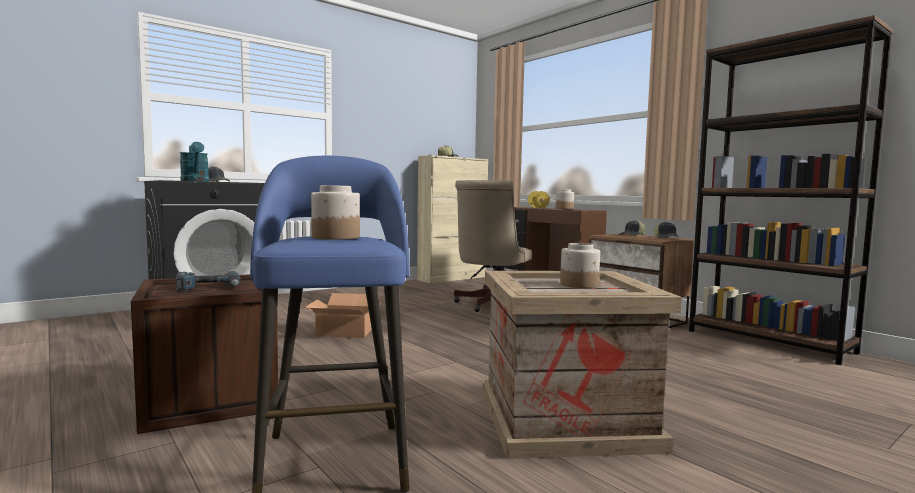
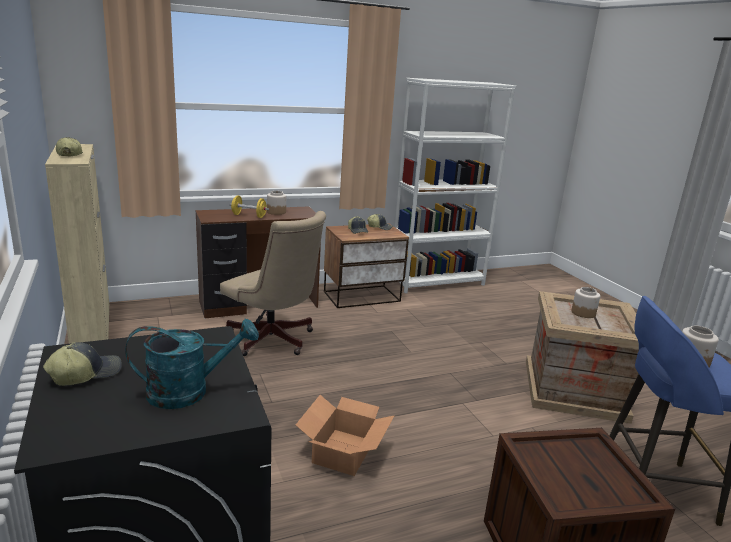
camera: 75 degrees left, 15 degrees up
(209, 287) = (570, 470): power drill -> none
(769, 341) = (437, 282): brown bookcase -> white bookcase

